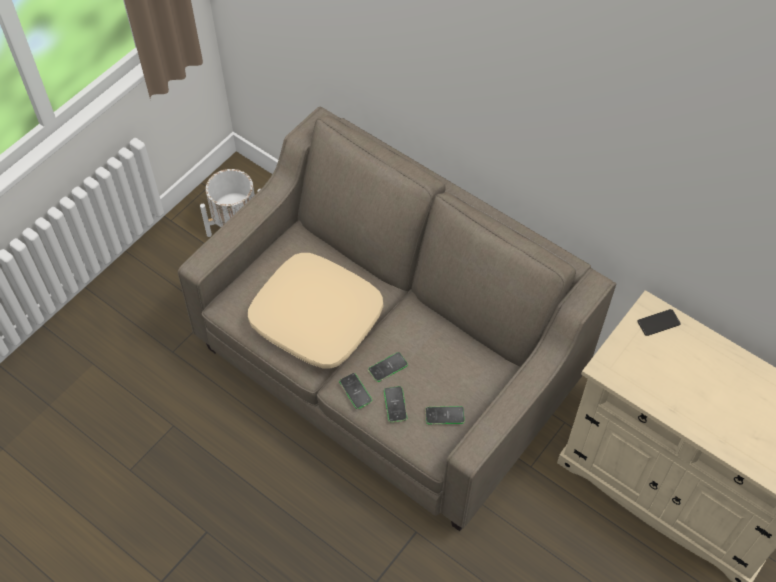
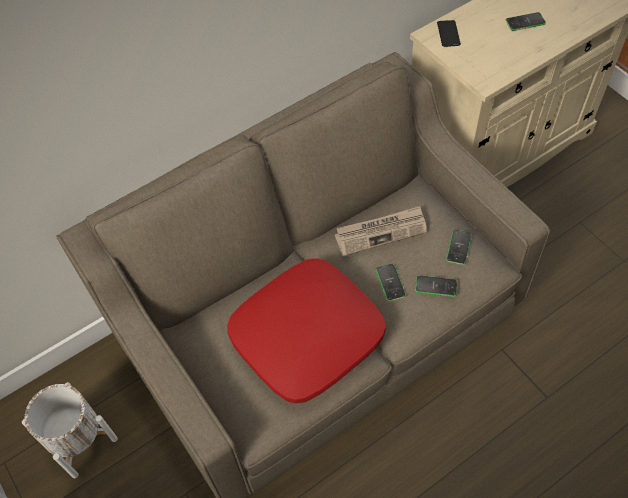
camera: 70 degrees left, 0 degrees up
(317, 318) = (307, 335): beige pillow -> red pillow
(355, 391) = (410, 319): phone -> phone (525, 22)
(440, 348) = (381, 232): none -> newspaper

